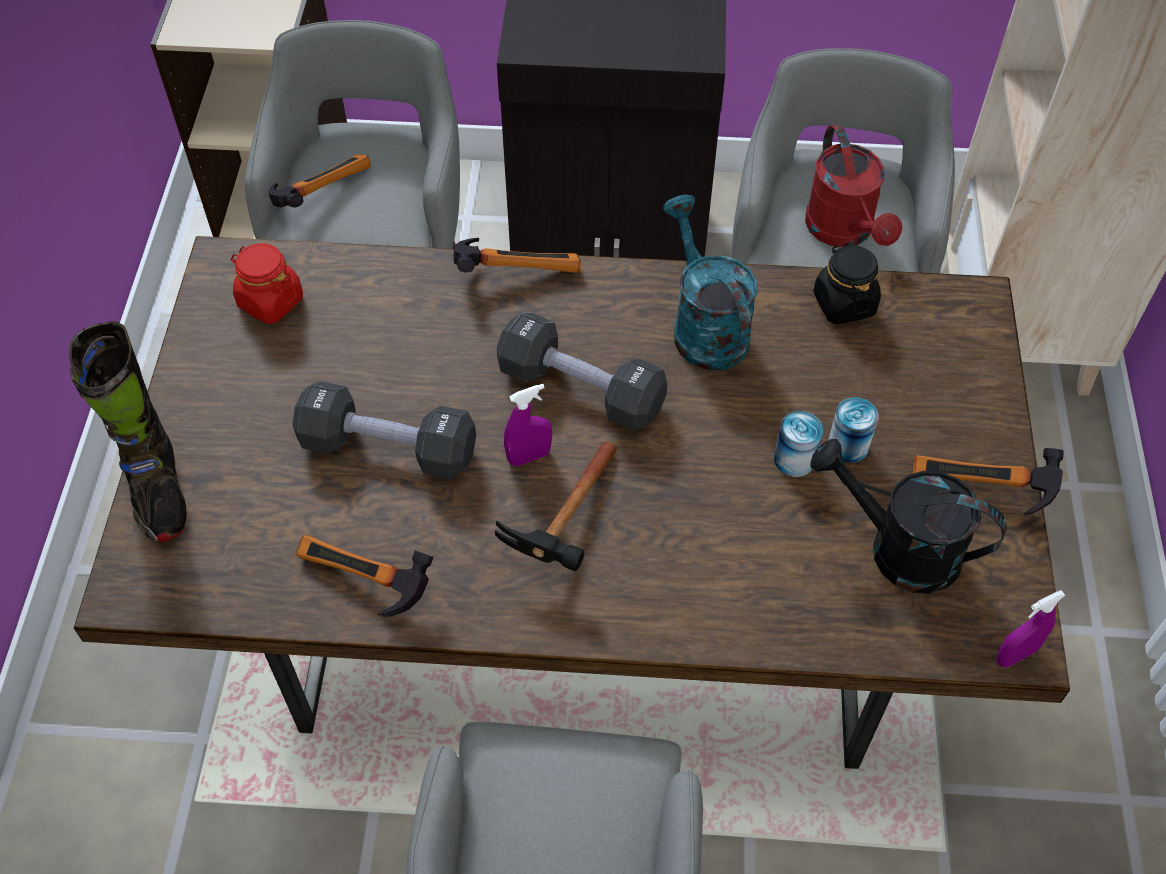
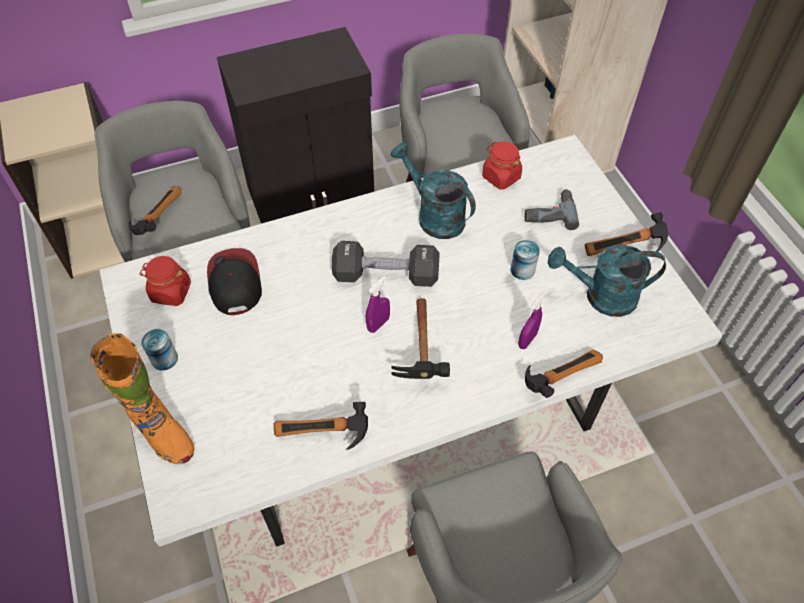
camera: 25 degrees left, 0 degrees up
(157, 488) = (161, 432): black boot -> orange boot
(361, 320) = (234, 283): none -> cap
(388, 448) = (293, 351): black dumbbell -> none
(516, 269) = (310, 220): hammer -> hammer (558, 375)
(580, 604) = (400, 403): brown dining table -> white dining table
(843, 303) = (500, 177): black jar -> red jar
(844, 232) = (471, 141): red watering can -> none
(848, 446) = (545, 252): can -> can (164, 359)
(890, 386) = (549, 212): none -> power drill
(898, 549) = (601, 296): black watering can -> turquoise watering can
(1015, 655) = (688, 328): purple spray bottle -> purple spray bottle (527, 340)

